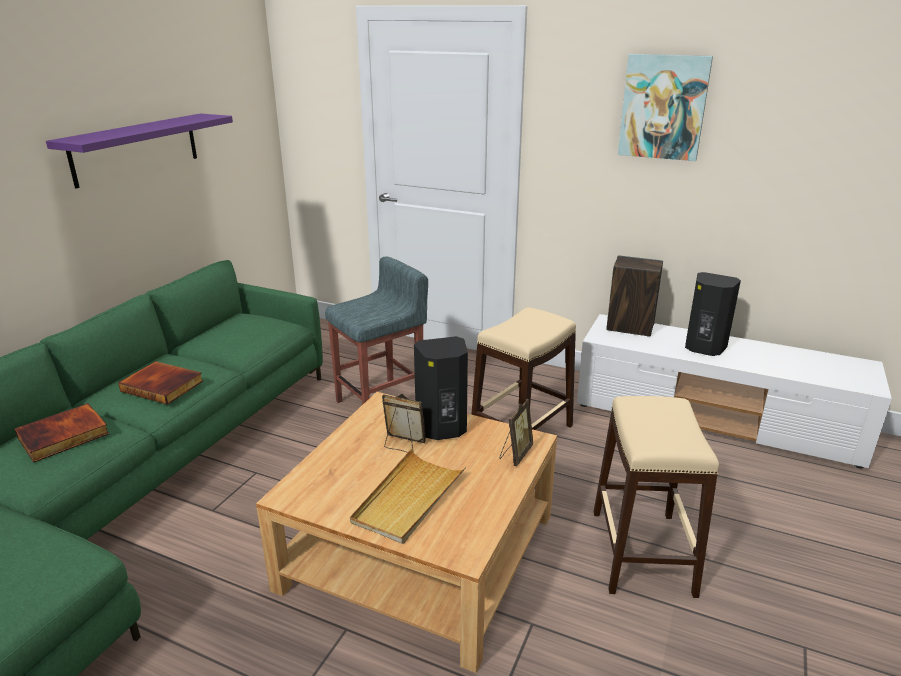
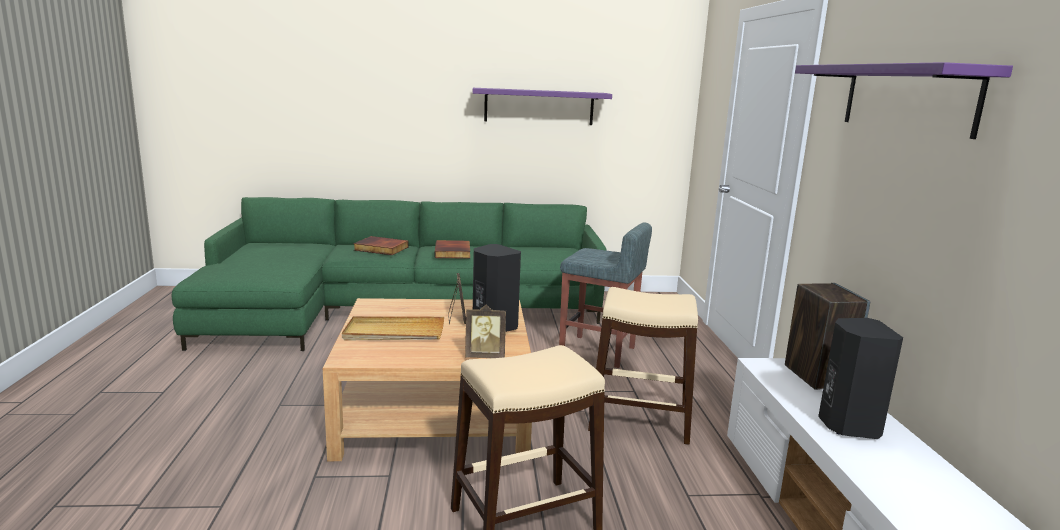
camera: 60 degrees right, 10 degrees down
(663, 107) = (907, 98): picture -> purple shelf

